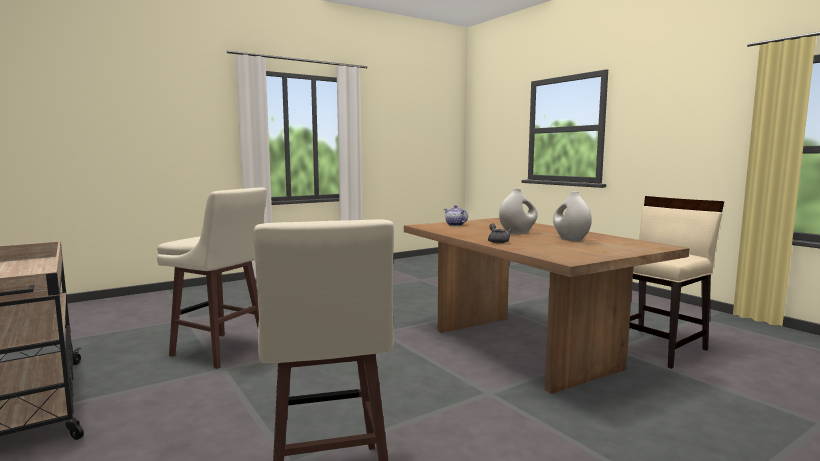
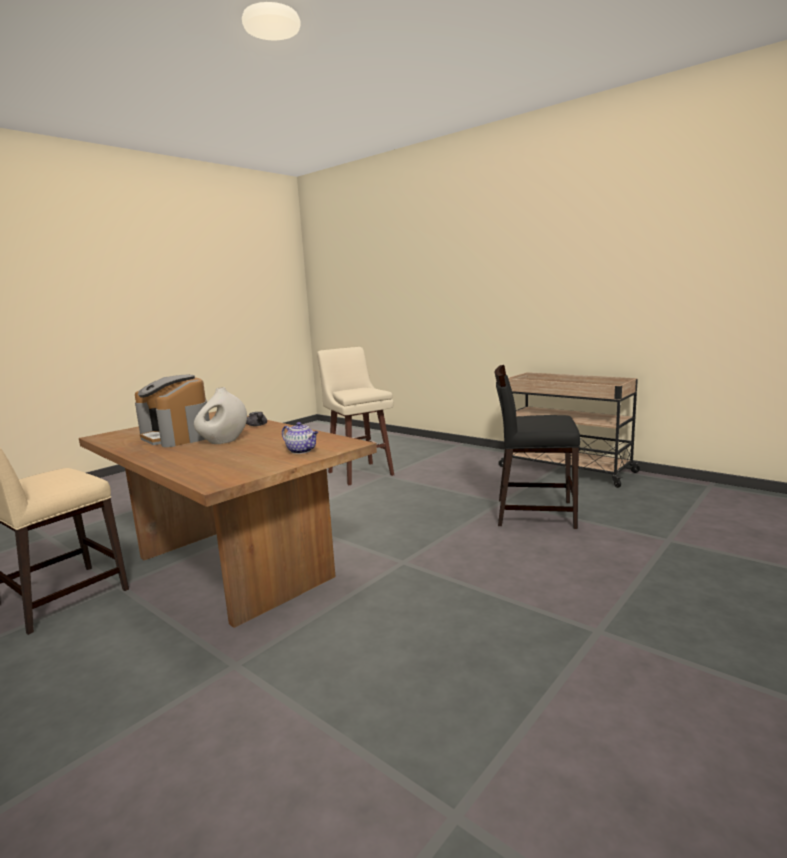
camera: 165 degrees right, 5 degrees up
(221, 351) = (534, 513): beige stool -> black chair
(570, 239) = (177, 436): white vase -> coffee machine

